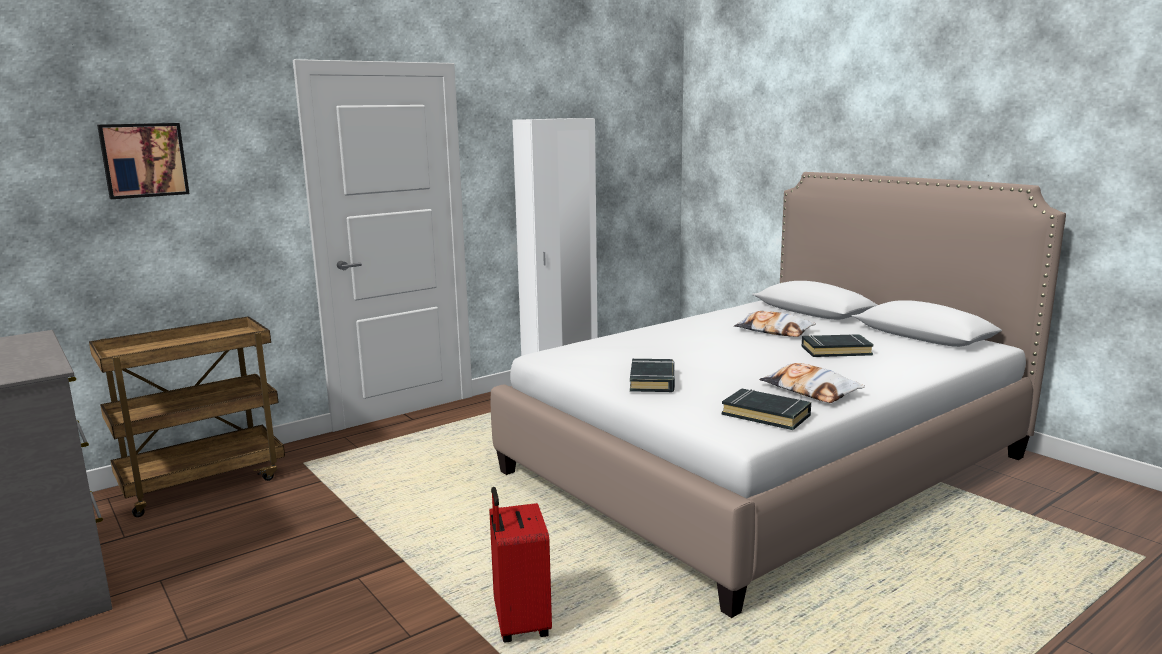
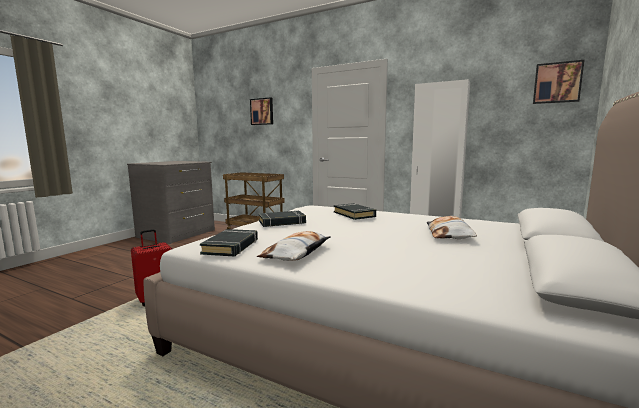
camera: 65 degrees right, 5 degrees down
(652, 124) = (557, 83): none -> picture
(836, 350) = (425, 253): black book -> black book (354, 214)

